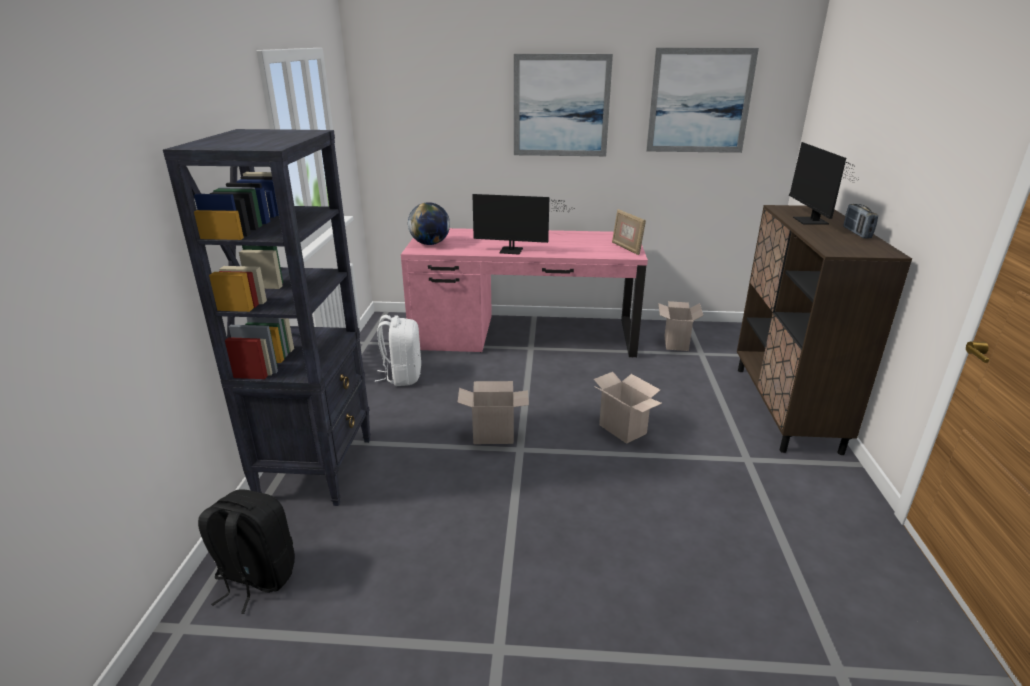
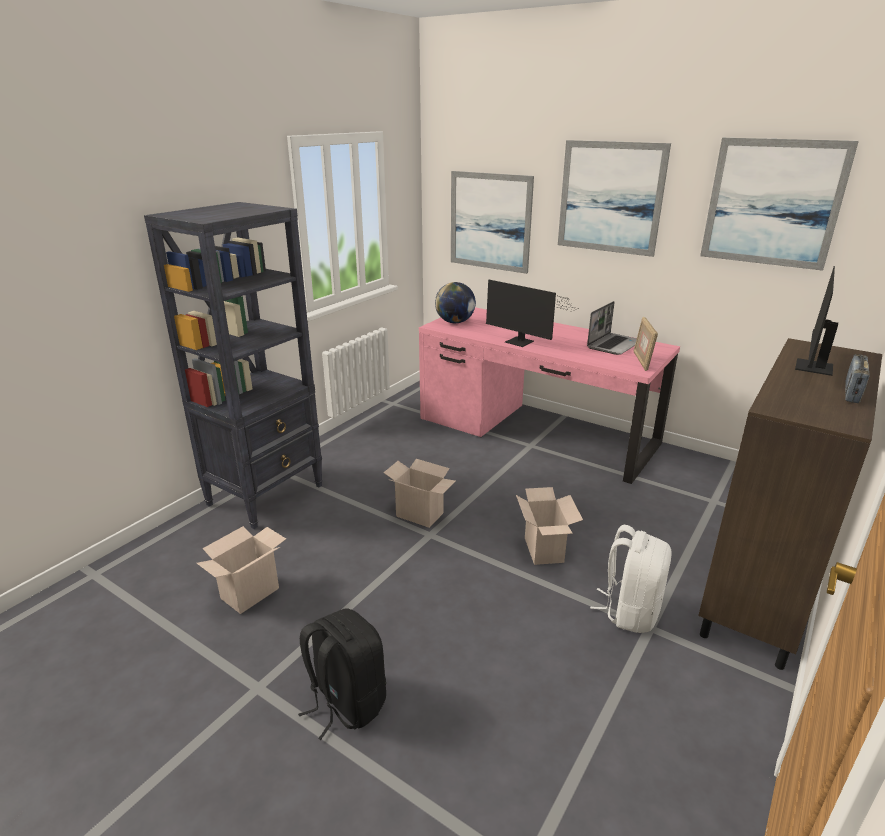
camera: 30 degrees right, 0 degrees up
(255, 578) = (159, 560): black backpack -> black backpack (345, 702)
(402, 376) = (394, 440): white backpack -> white backpack (630, 611)
(437, 139) = (490, 221): none -> picture
(589, 239) = (614, 345): none -> laptop
(675, 343) = (693, 481): cardboard box -> cardboard box (250, 592)

